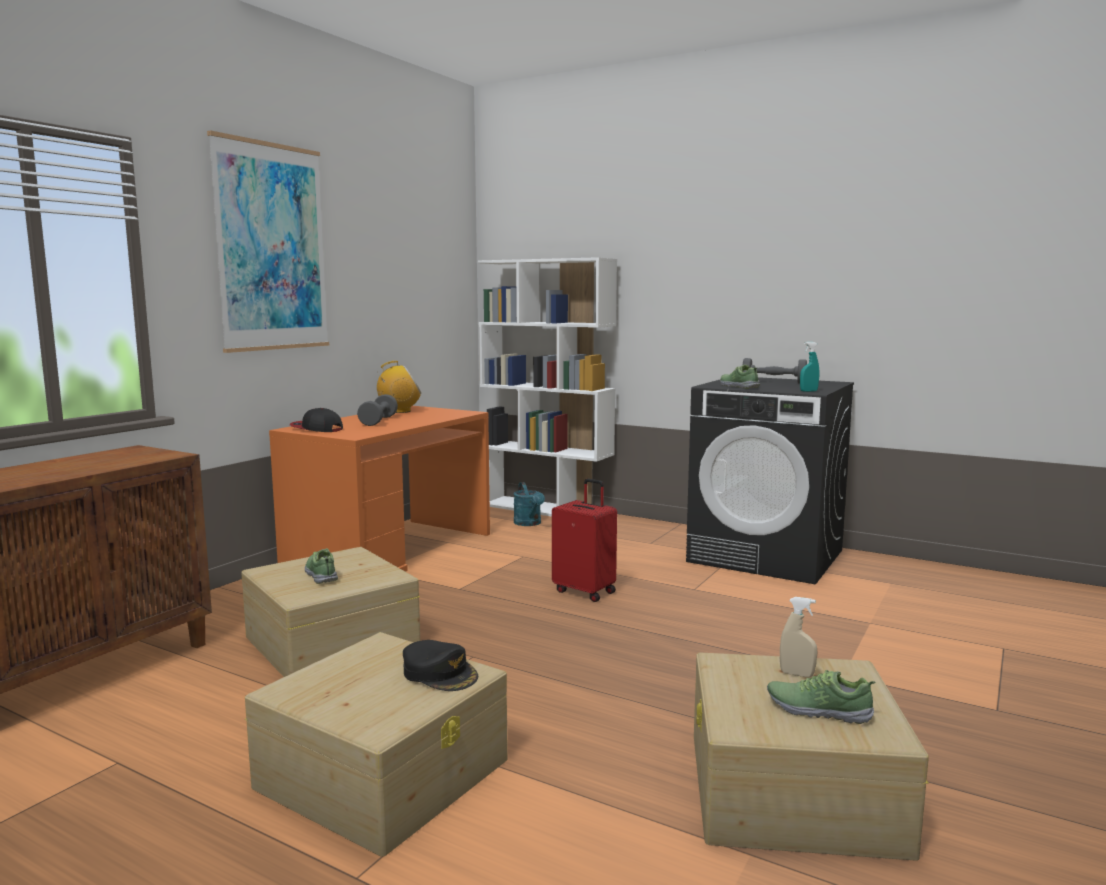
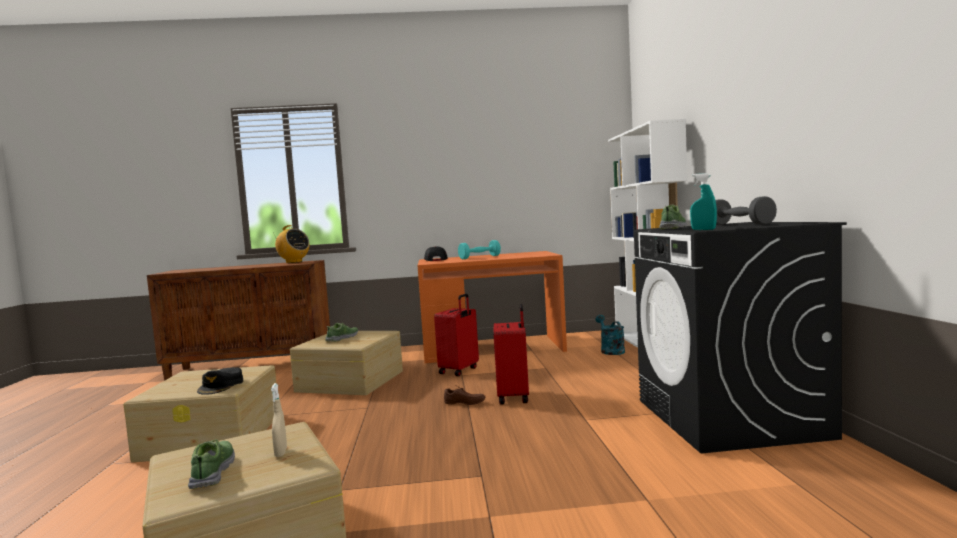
camera: 55 degrees right, 5 degrees down
(271, 247) = (427, 150): picture -> none
(378, 421) = (479, 257): grey dumbbell -> turquoise dumbbell
(399, 411) = (519, 253): radio -> radio (293, 262)
(440, 585) = (459, 371): none -> red suitcase
(529, 523) = (610, 350): turquoise watering can -> turquoise watering can turned 135 degrees clockwise
(560, 613) = (464, 403): none -> brown shoe

